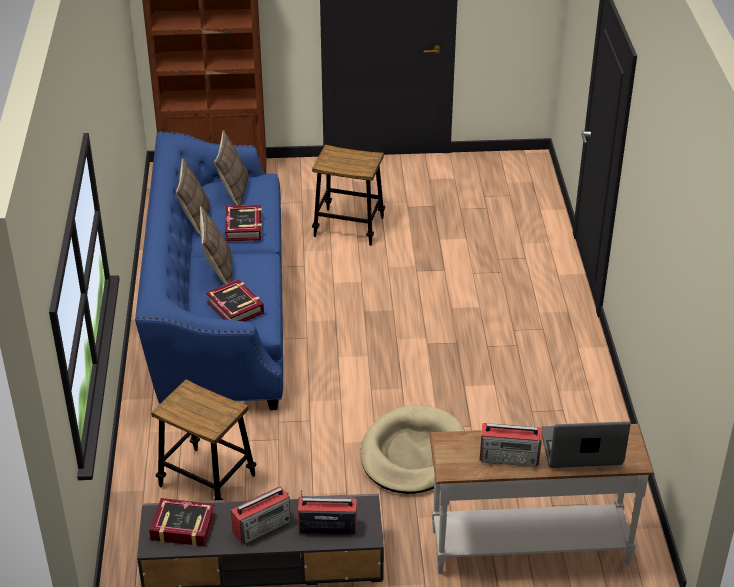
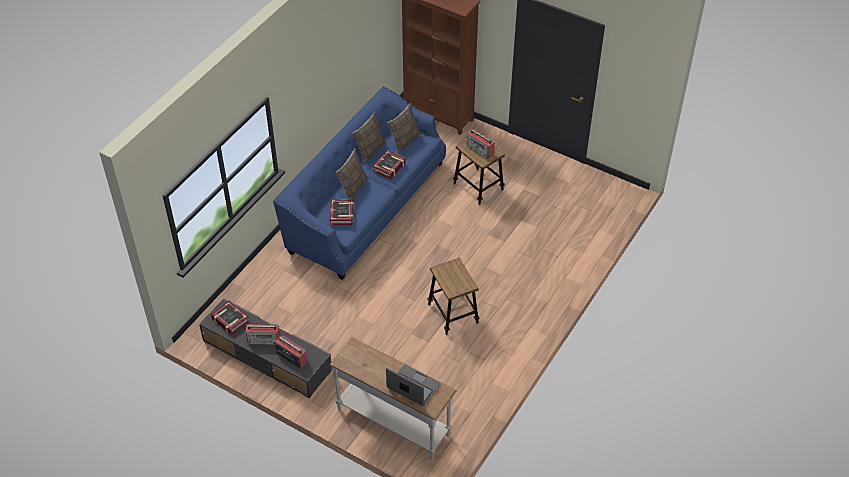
camera: 35 degrees right, 10 degrees up
(207, 481) = (277, 300): stool -> stool (453, 314)
(413, 454) = (385, 341): beige dog bed -> none
(510, 457) = (375, 371): radio -> radio (480, 150)

